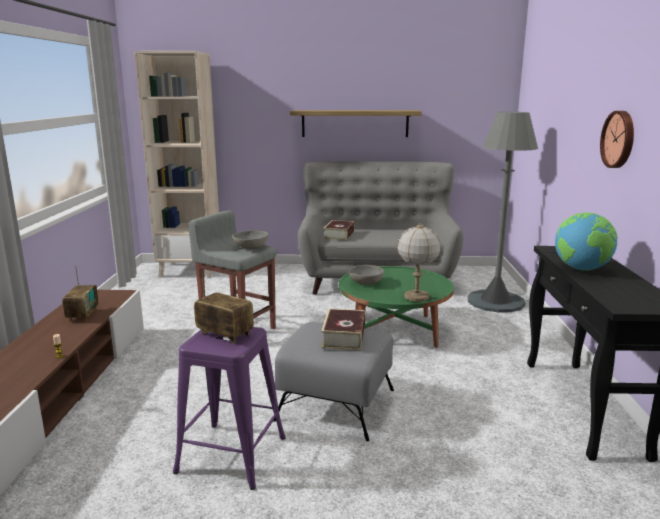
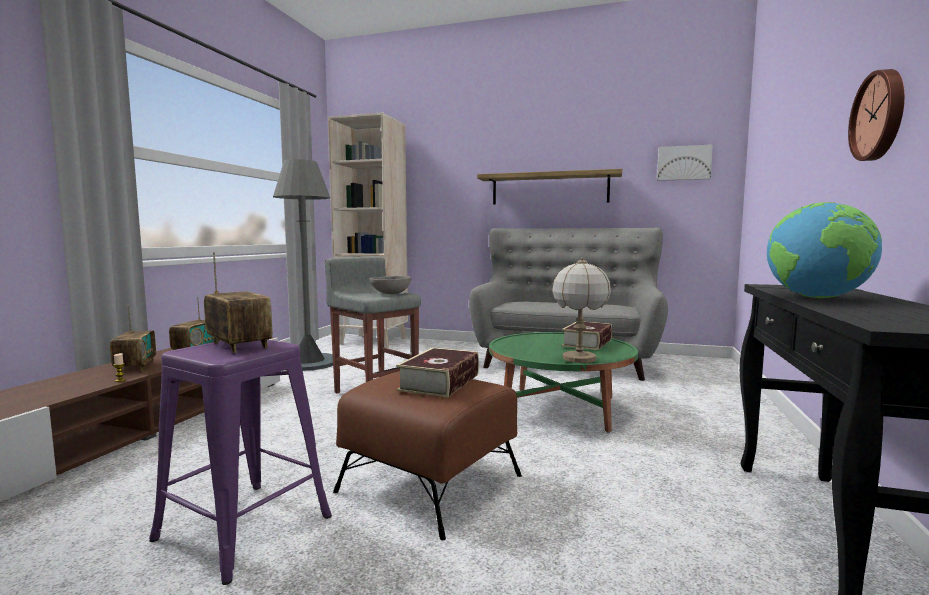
camera: 15 degrees right, 10 degrees down
(50, 339) = (135, 366): none -> radio
(336, 405) = (431, 484): grey ottoman -> brown ottoman
(339, 235) = (519, 303): book -> book (587, 343)
(365, 283) = (524, 344): grey bowl -> none
(470, 104) = (683, 163): none -> picture
(495, 301) = (711, 391): grey floor lamp -> grey floor lamp (308, 362)

